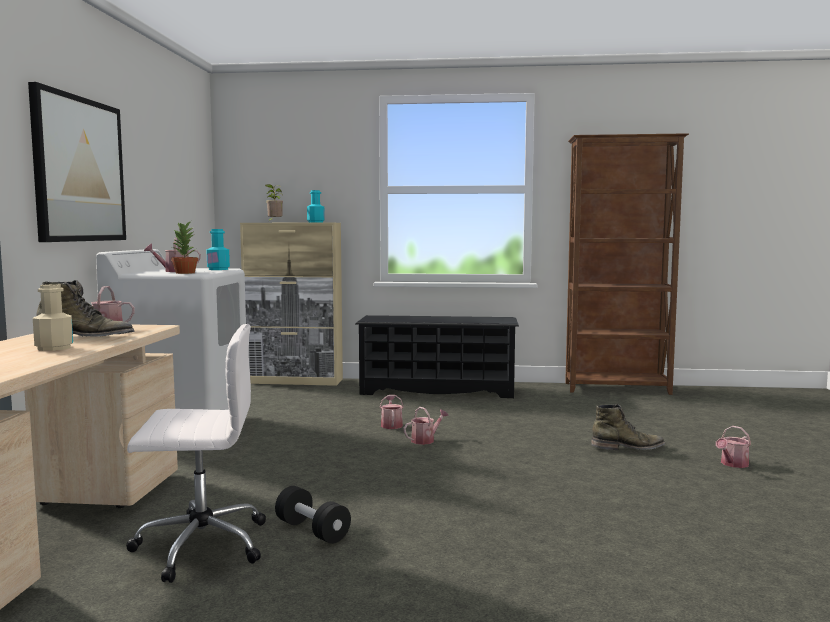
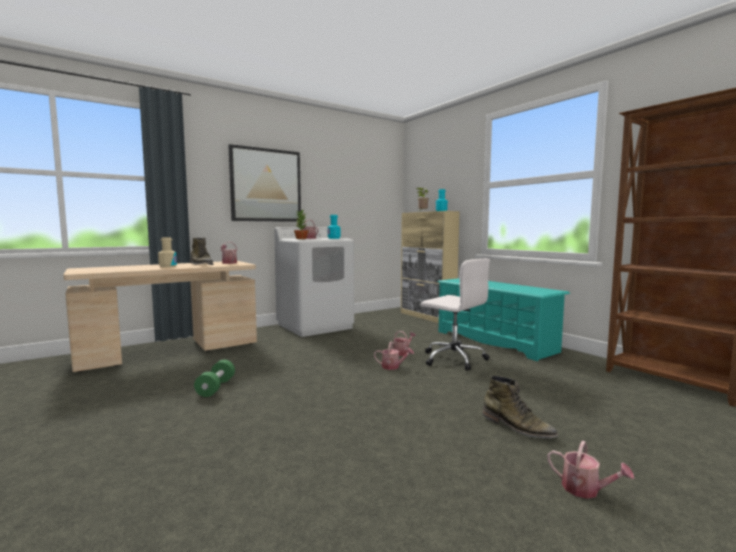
camera: 50 degrees right, 0 degrees up
(199, 545) = (178, 375): white office chair -> white office chair (453, 358)
(312, 531) = (216, 387): black dumbbell -> green dumbbell
(437, 390) = (495, 341): black shoe rack -> turquoise shoe rack
(732, 464) = (585, 490): watering can -> watering can turned 150 degrees counterclockwise

